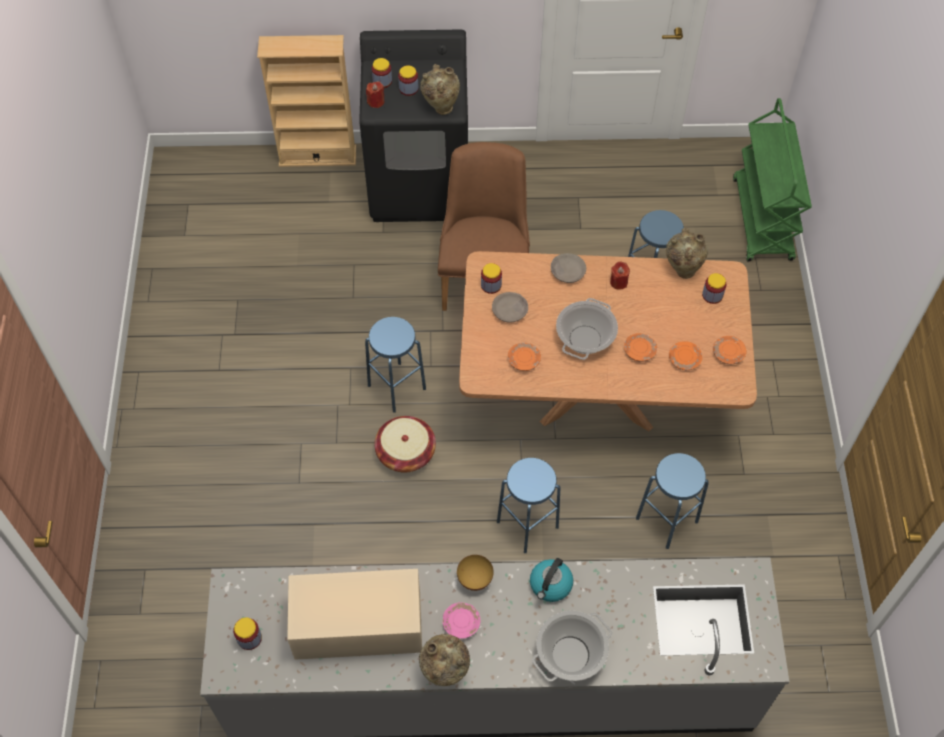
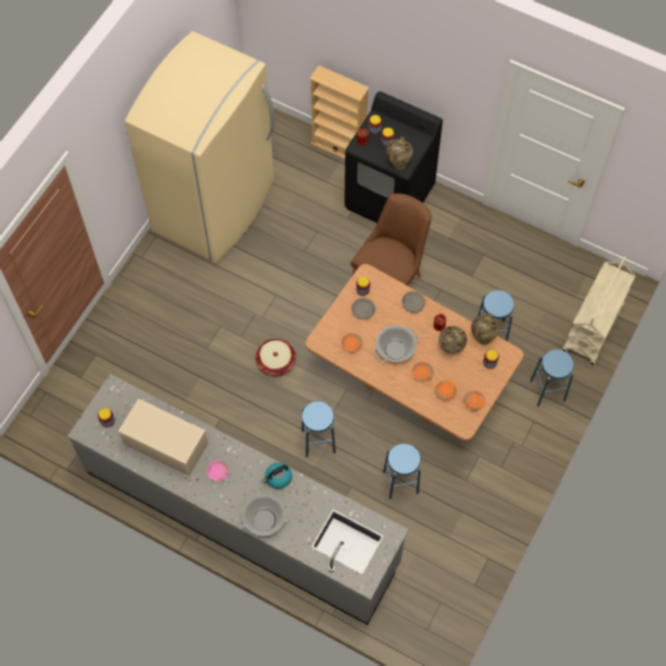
camera: 30 degrees right, 5 degrees up
(199, 296) = (215, 206): none -> beige fridge
(396, 387) = (295, 320): blue stool -> blue stool (547, 390)
(445, 672) = (194, 493): beige vase -> beige vase (451, 349)
(475, 579) = (240, 453): bowl -> none
(762, 220) = (593, 328): green cart -> beige cart

